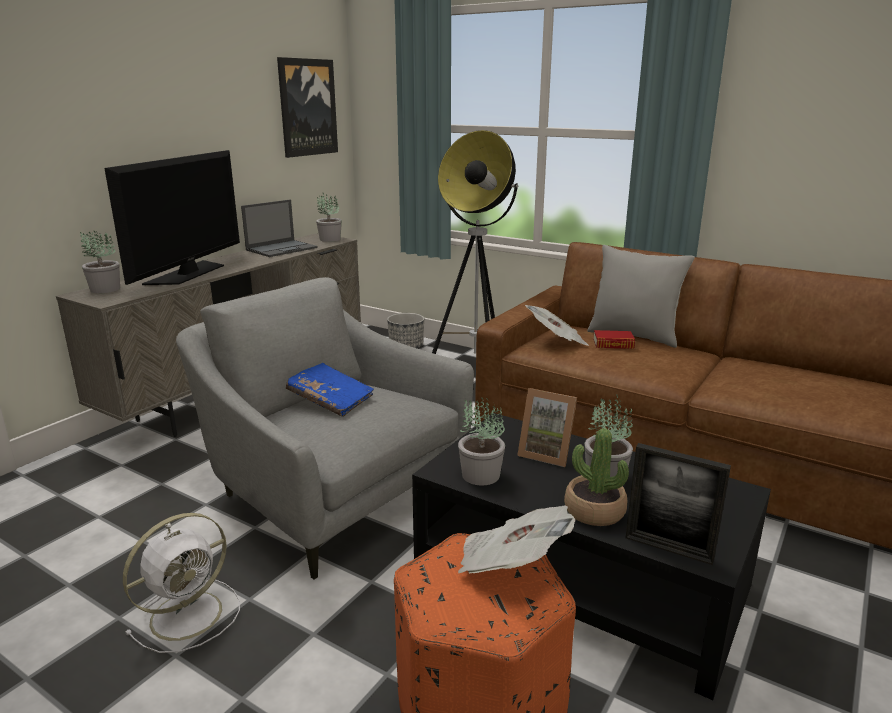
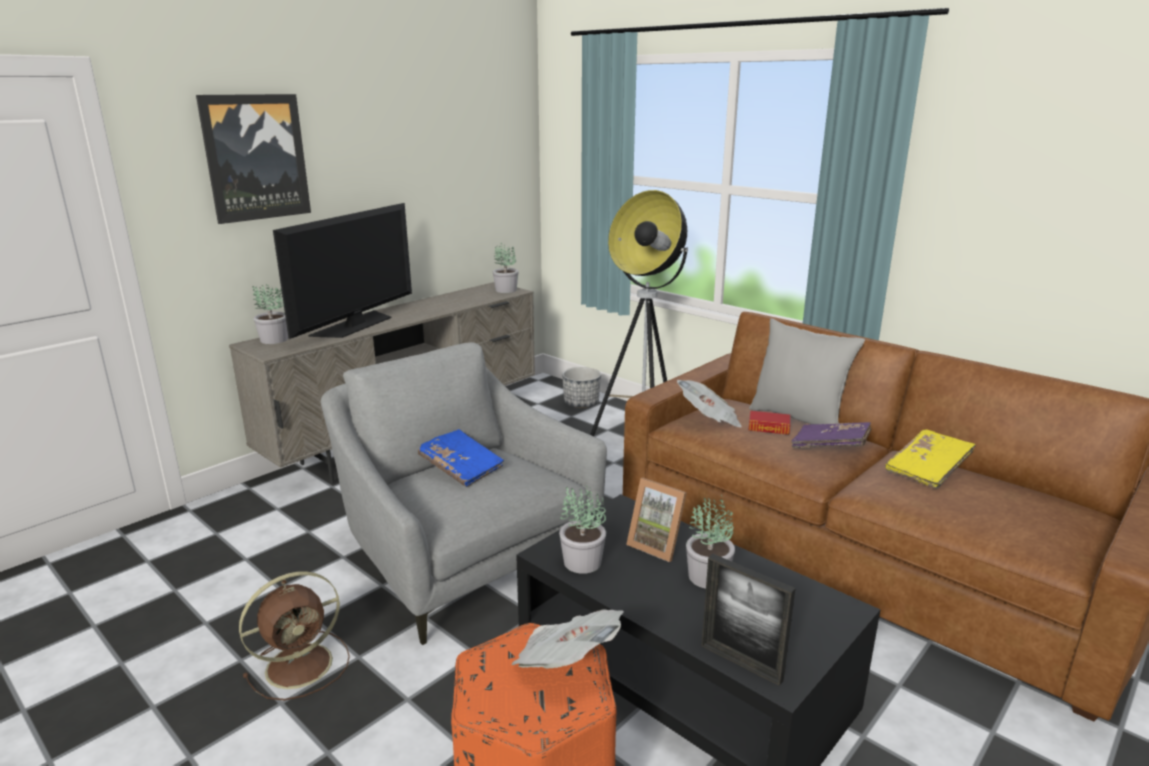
camera: 10 degrees right, 0 degrees up
(189, 613) = (302, 664): white fan -> brown fan
(282, 249) = (454, 300): laptop -> none
(307, 107) = (491, 155): picture -> picture (255, 157)
(594, 511) = (681, 613): potted plant -> none
(674, 356) = (830, 447): none -> purple book
(766, 368) = (927, 470): none -> yellow book

